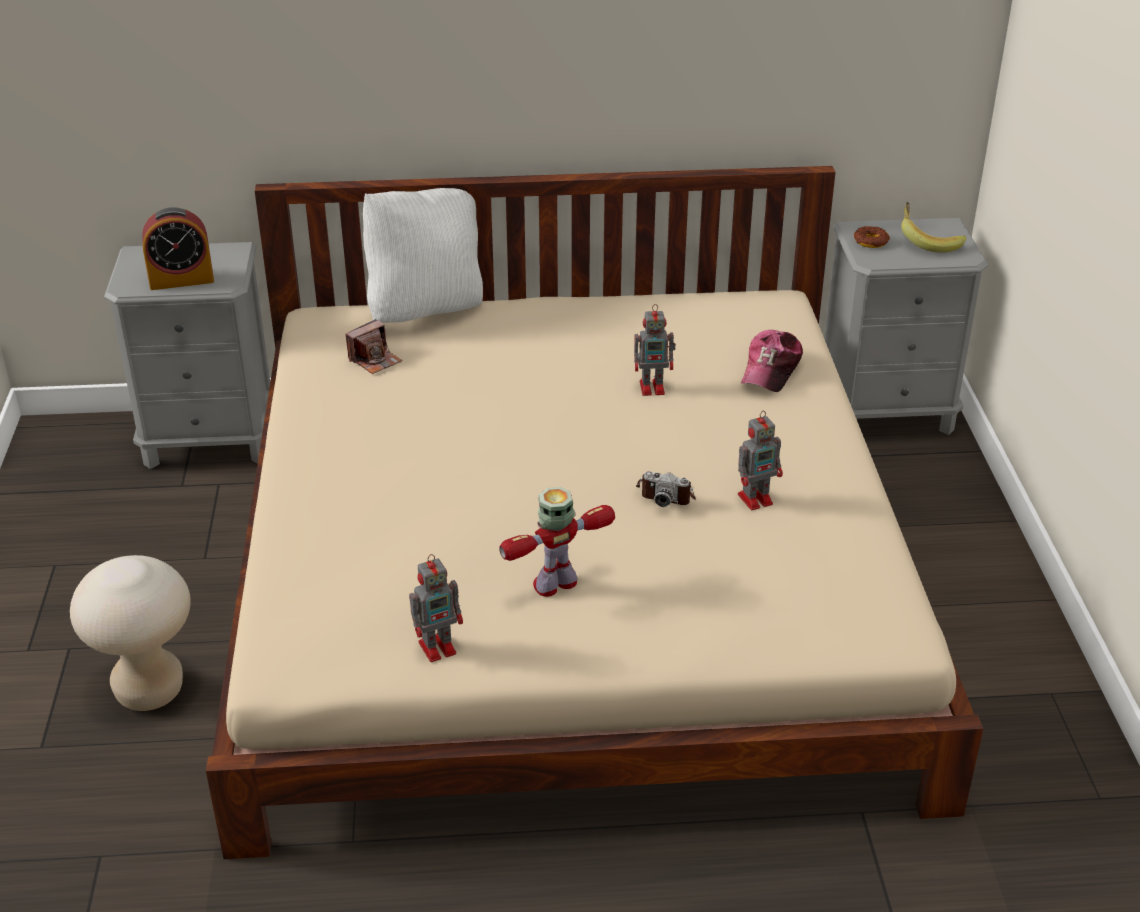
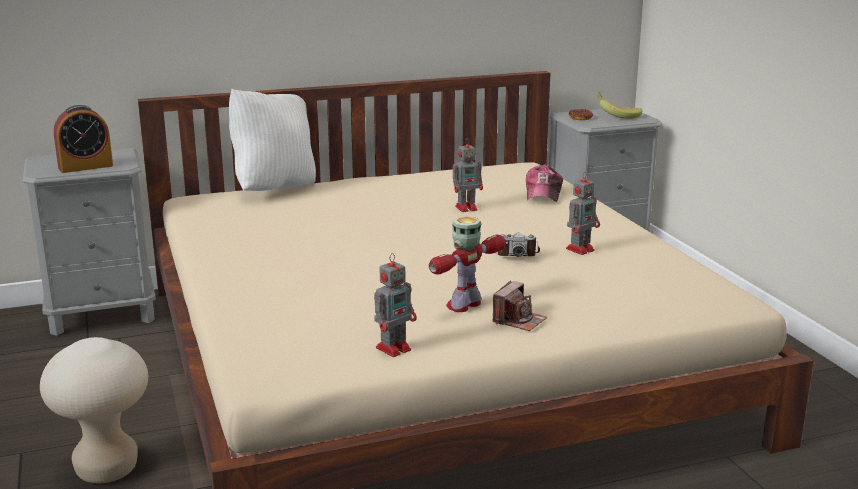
camera: 15 degrees left, 15 degrees down
(375, 360) = (249, 214): camera -> camera (519, 320)

